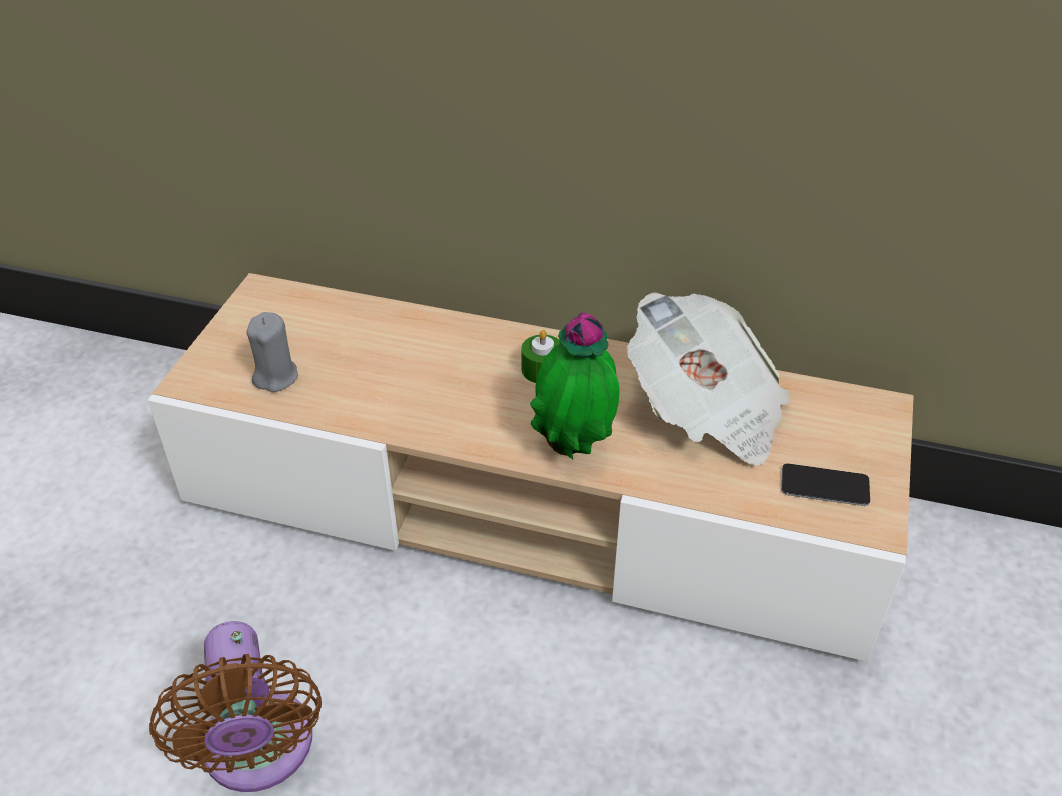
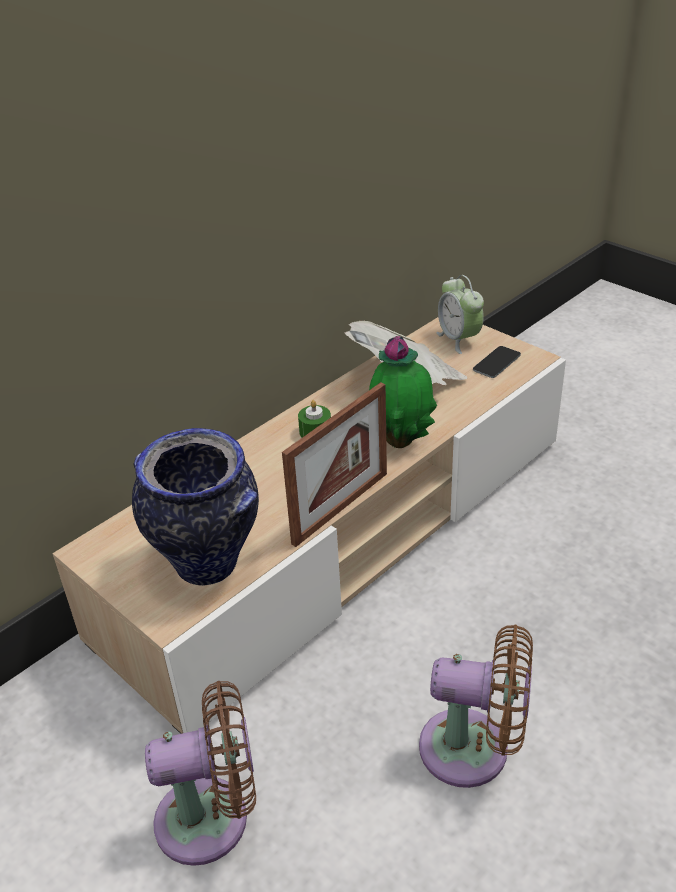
camera: 60 degrees left, 5 degrees down
(105, 561) = (212, 818): none -> brown fan
(276, 377) = (209, 565): grey candle -> vase
(417, 440) = (341, 507): none -> picture frame
(847, 429) = (459, 339): none -> alarm clock

